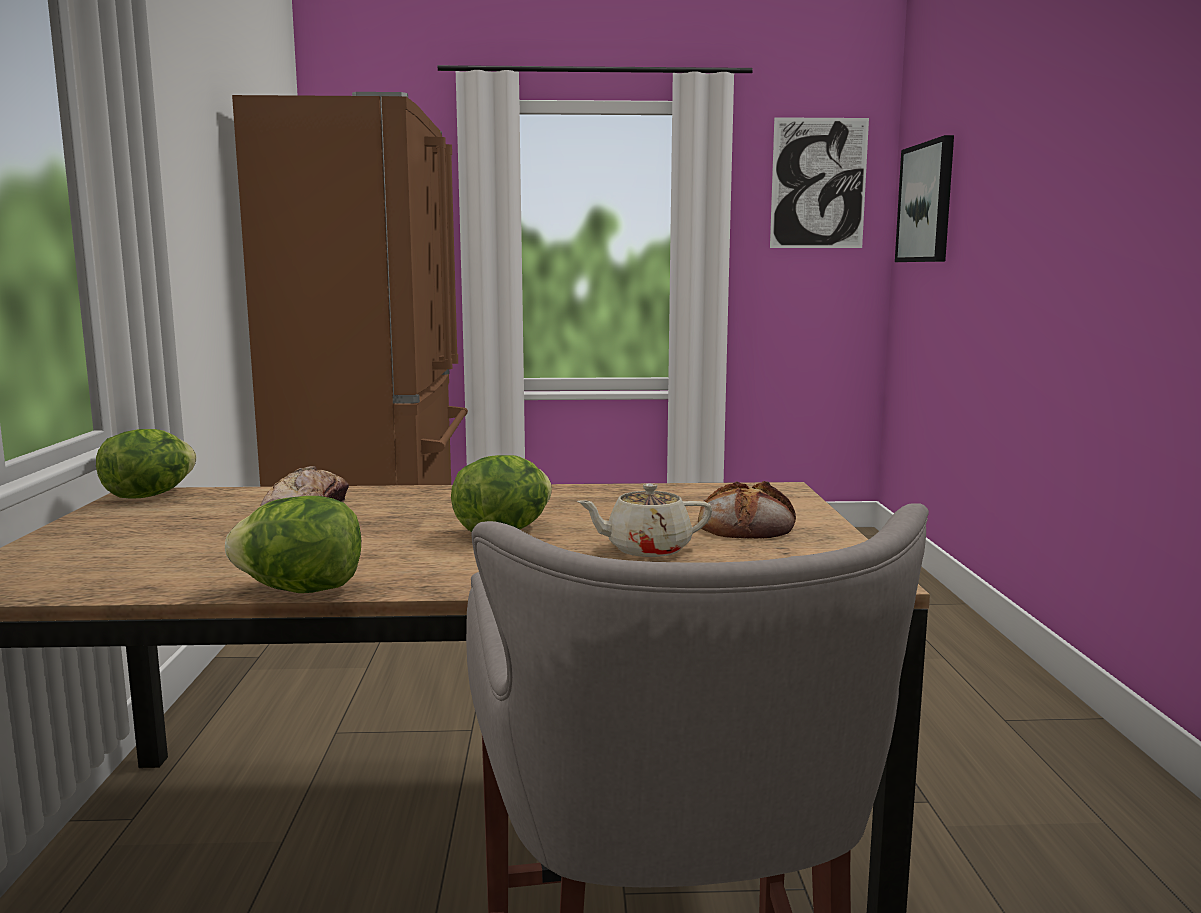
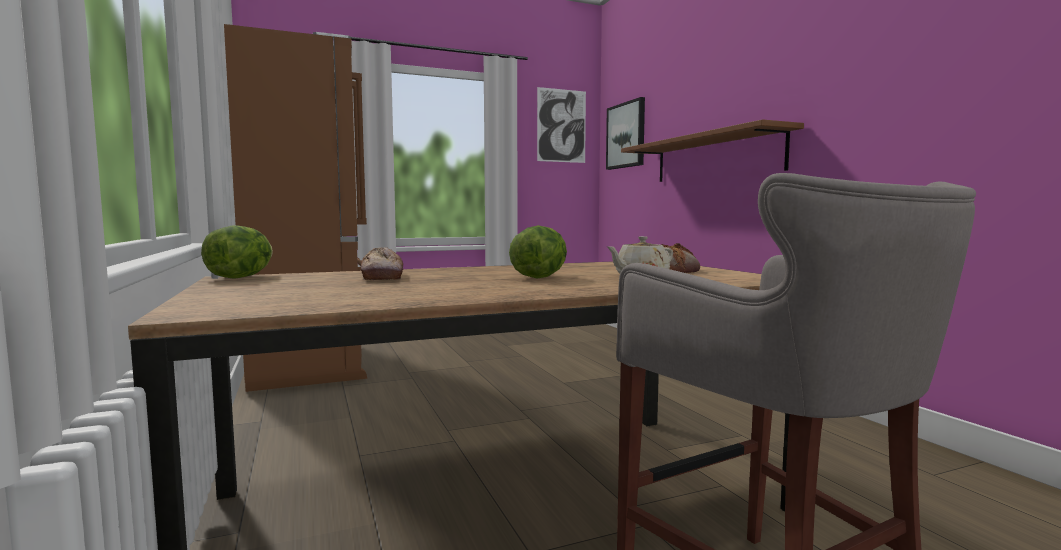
camera: 20 degrees left, 5 degrees down
(301, 590) = (471, 299): lettuce -> none
(1040, 266) = (715, 158): none -> brown shelf

